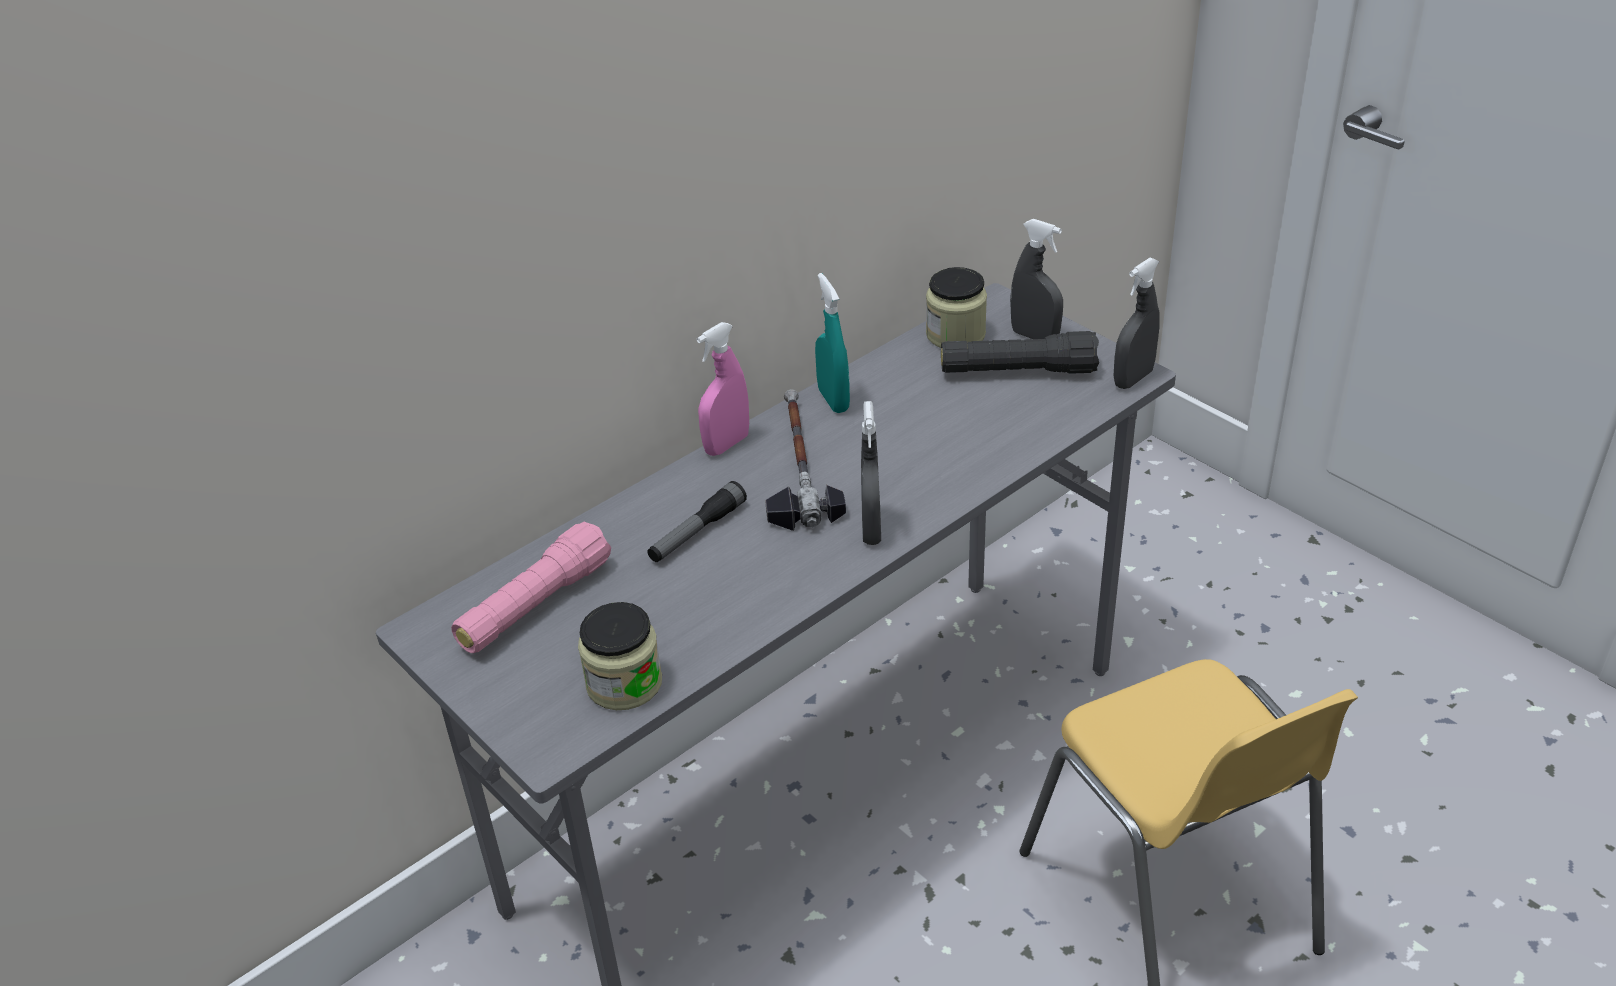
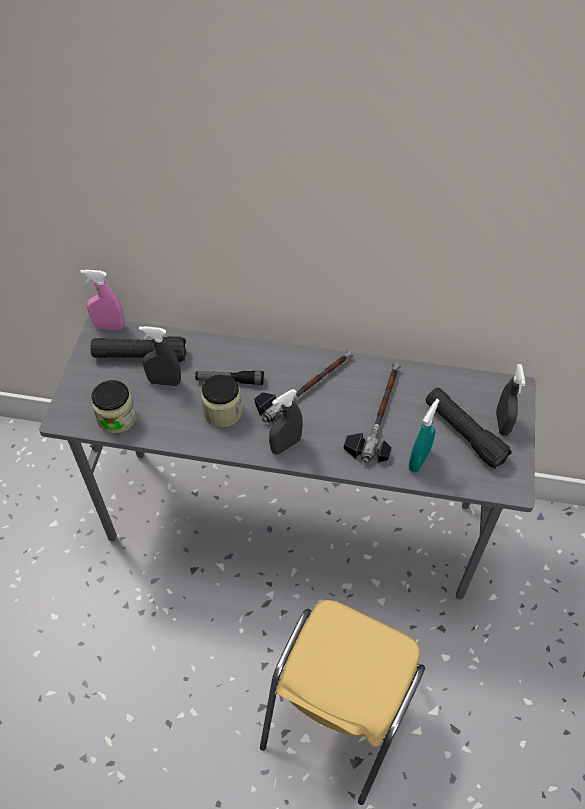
camera: 50 degrees right, 15 degrees up
(535, 605) = (140, 356): pink flashlight -> black flashlight
(726, 444) = (298, 352): pink spray bottle -> pink spray bottle (109, 326)
(833, 400) = (368, 371): turquoise spray bottle -> turquoise spray bottle (419, 460)
(912, 424) = (379, 414): none -> hammer
(955, 334) = (469, 388): jar -> jar (223, 412)
(1133, 379) = (507, 489): grey spray bottle -> grey spray bottle (164, 382)

